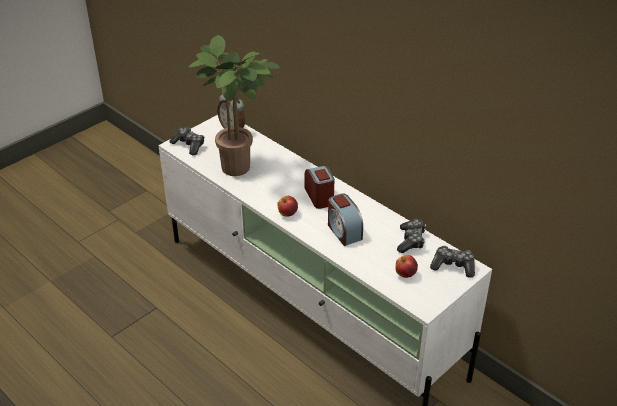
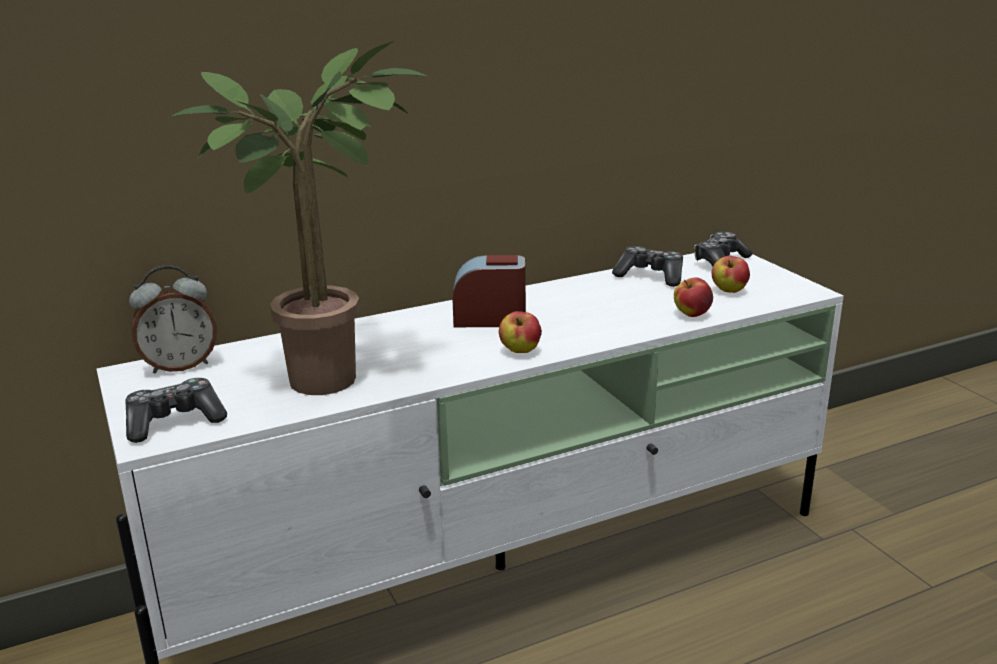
camera: 70 degrees left, 15 degrees down
(343, 231) = (601, 315): alarm clock -> none
(361, 263) = (691, 314): none -> apple

